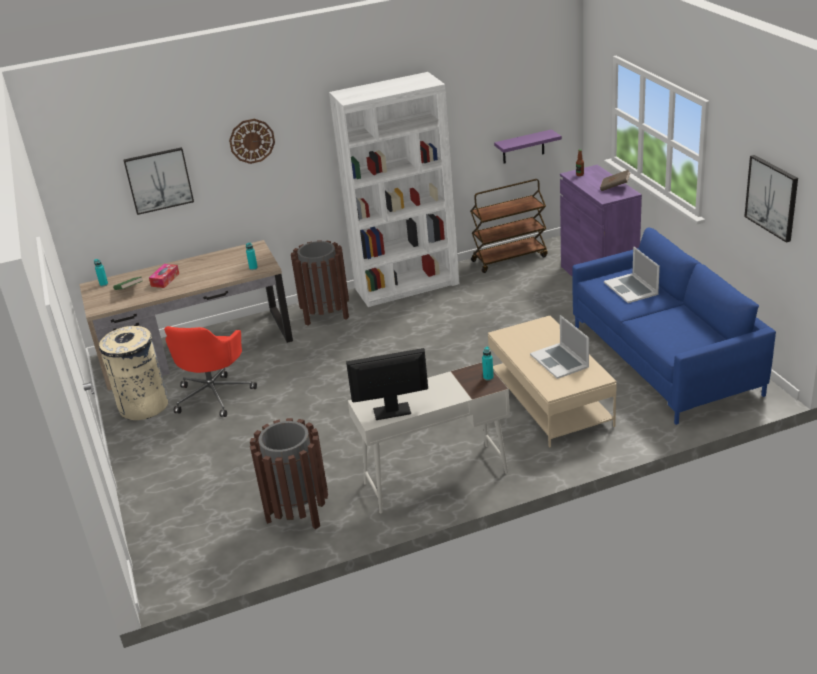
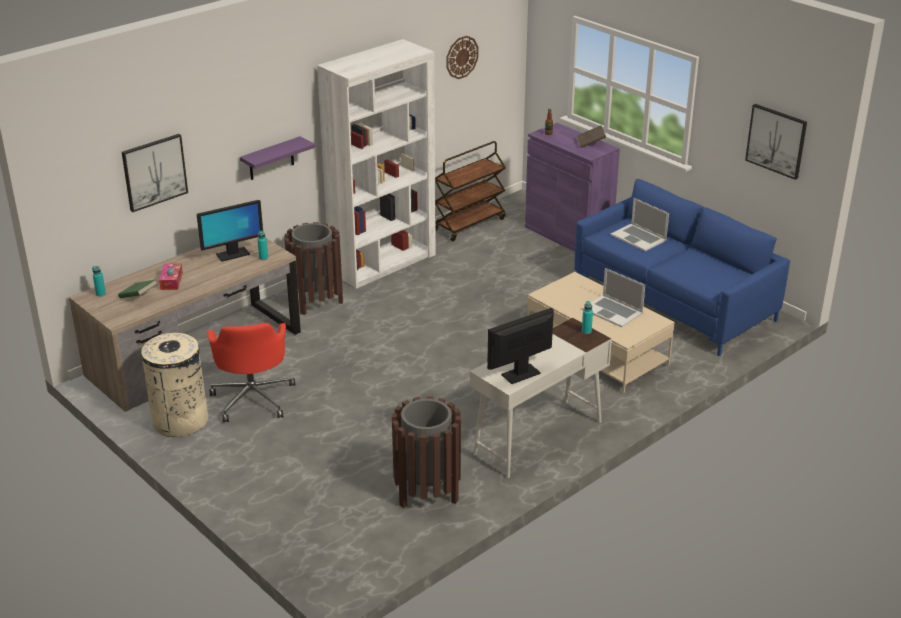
camera: 25 degrees left, 0 degrees up
(231, 262) = (232, 254): none -> monitor
(252, 141) = (244, 121): wall clock -> wall clock (461, 57)
(523, 147) = (477, 110): purple shelf -> purple shelf (271, 159)

